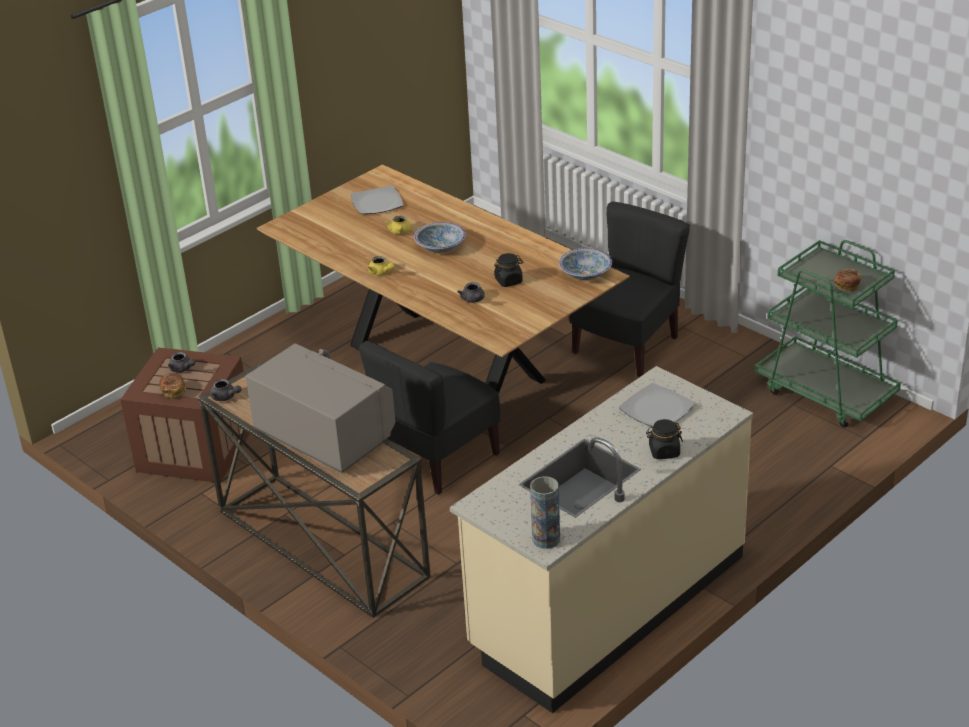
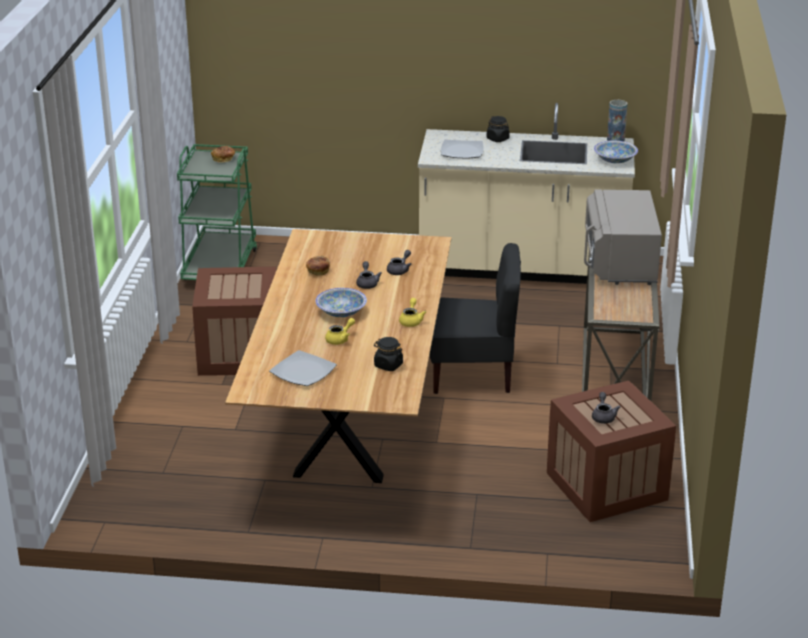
camera: 130 degrees left, 5 degrees down
(173, 391) = (632, 405): bread -> bread (318, 271)
(225, 397) = (642, 314): grey teapot -> grey teapot (367, 283)
(509, 281) = (356, 267): black jar -> black jar (388, 365)
(585, 274) = (310, 243): bowl -> bowl (615, 160)
(627, 346) = (239, 354): black chair -> crate

